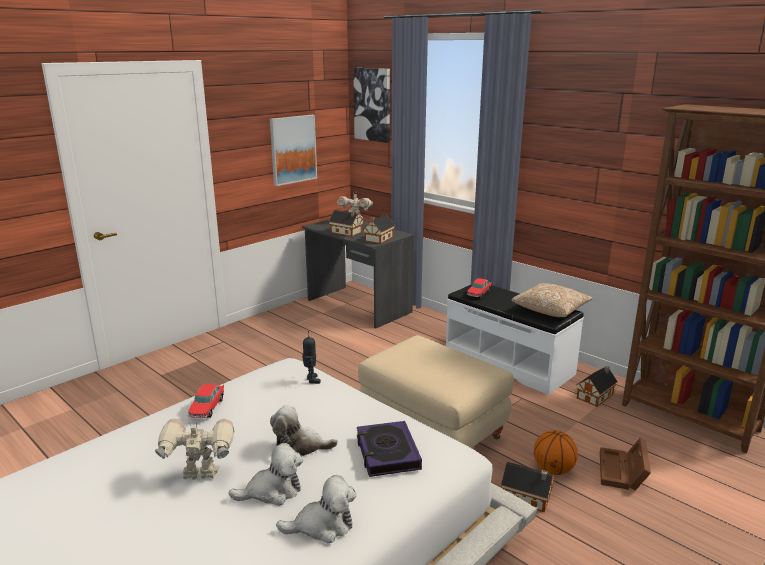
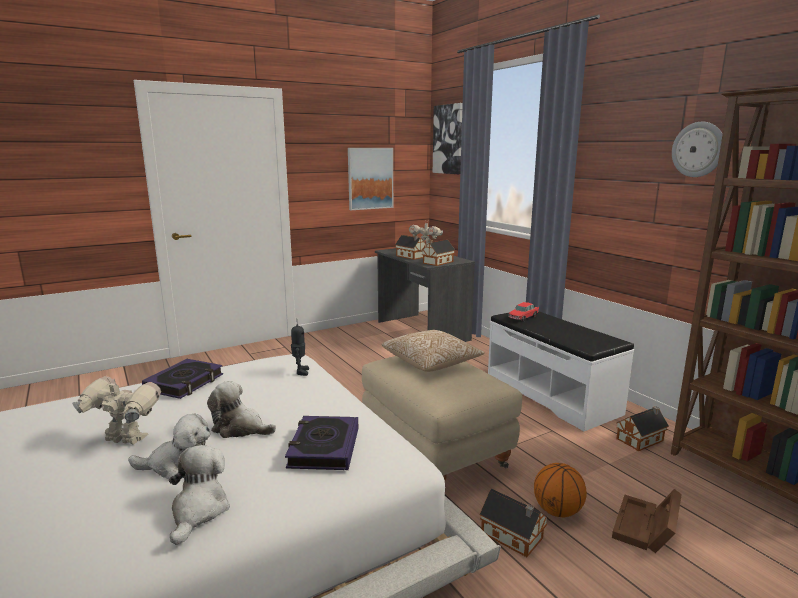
camera: 15 degrees right, 5 degrees down
(207, 408) = (185, 383): toy car -> book
(322, 526) = (198, 511): plush toy -> plush toy turned 90 degrees counterclockwise
(551, 310) = (595, 338): pillow -> pillow (432, 363)
(634, 142) = (698, 149): none -> wall clock

